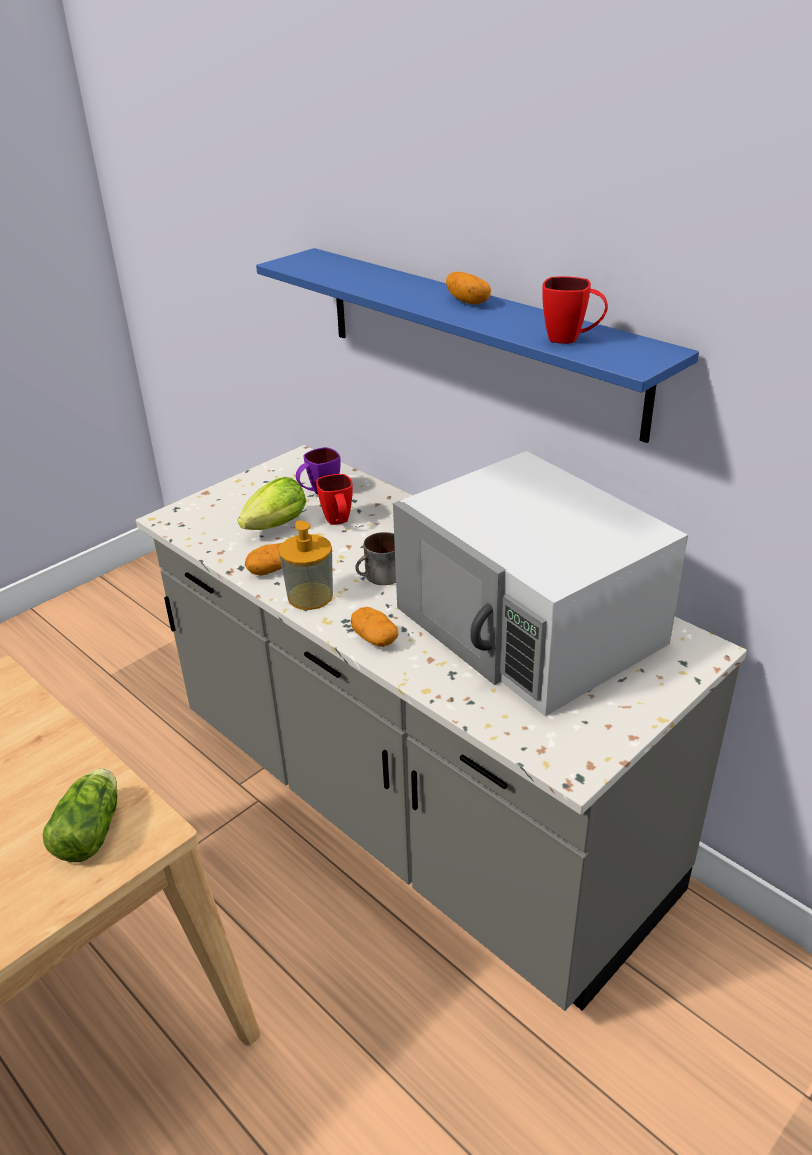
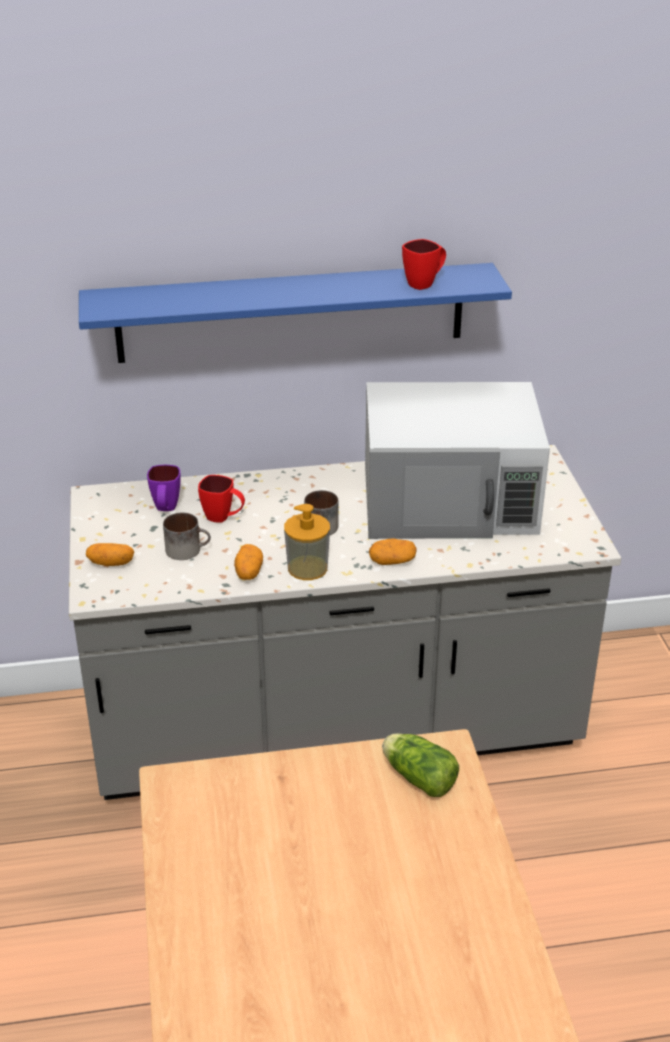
camera: 55 degrees left, 0 degrees up
(273, 528) = (188, 549): lettuce -> mug
(468, 301) = (307, 285): potato -> potato (111, 563)

